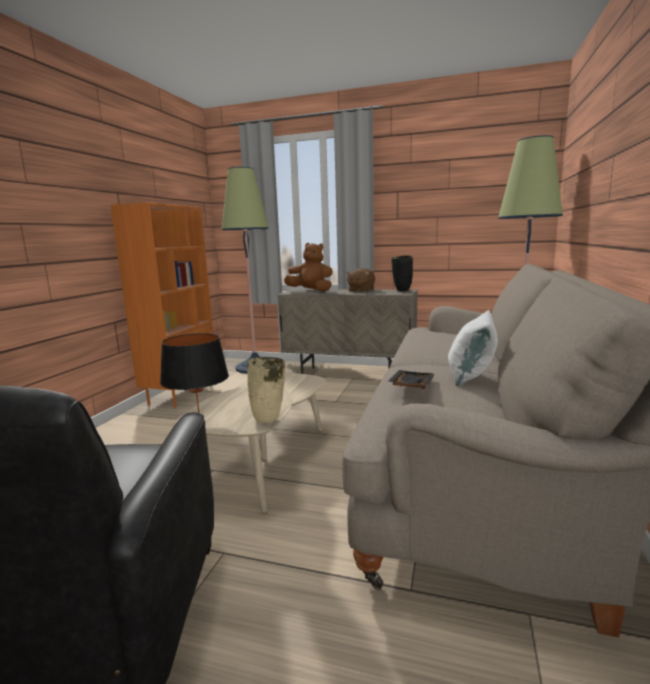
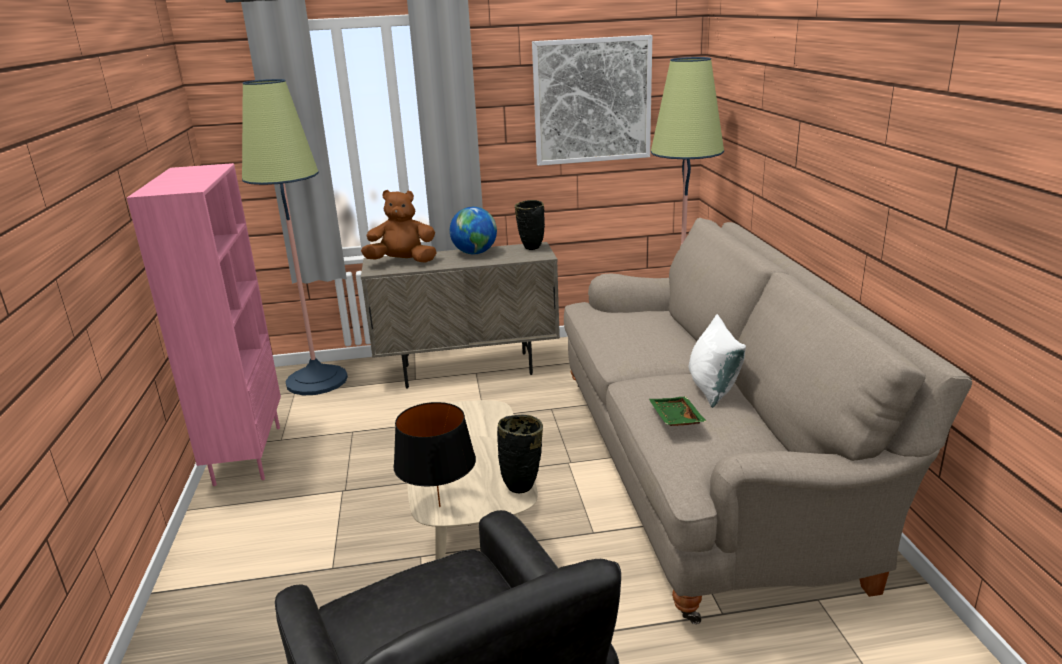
camera: 25 degrees left, 10 degrees up
(181, 394) = (246, 454): orange bookcase -> pink bookcase
(269, 420) = (523, 486): beige vase -> black vase
(361, 290) = (475, 253): brown plush toy -> globe
(410, 386) = (674, 419): black tray -> green tray
(464, 187) = (592, 101): none -> picture

